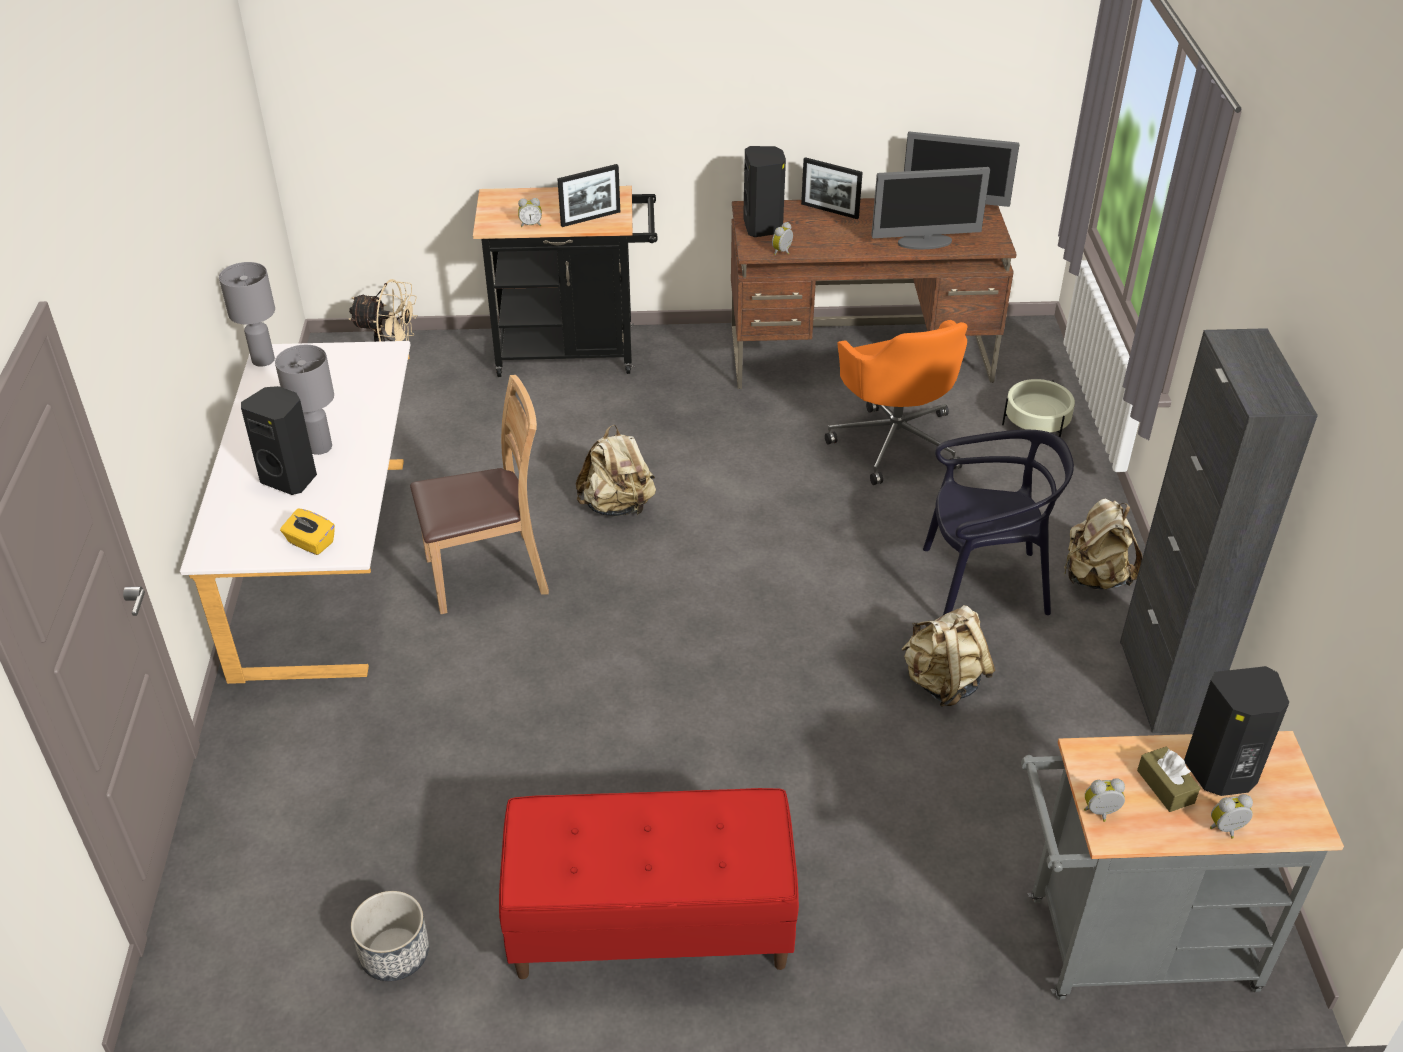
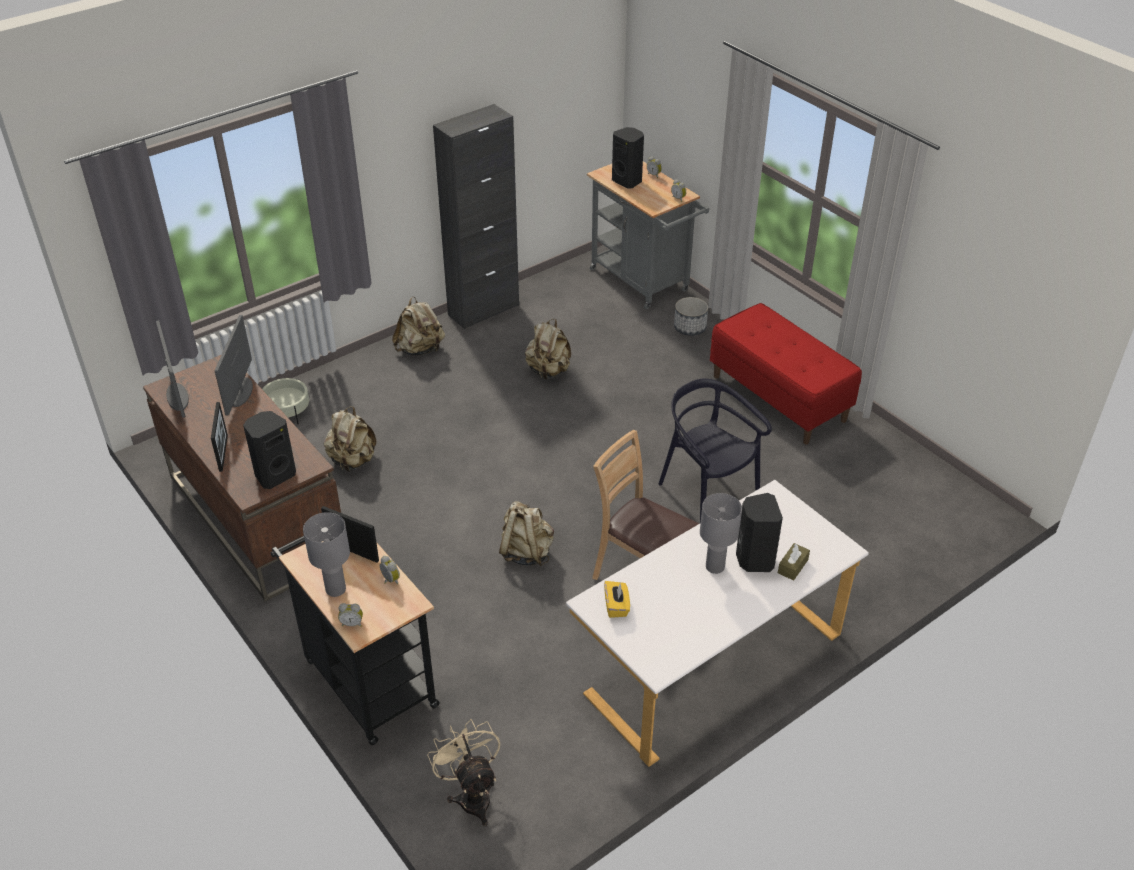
camera: 125 degrees left, 0 degrees up
(262, 360) = (666, 668): grey table lamp -> grey table lamp (335, 590)
(310, 543) = (788, 512): yellow tissue box -> yellow tissue box (616, 606)
(395, 953) = (883, 462): planter -> planter (689, 328)
(783, 252) = (305, 450): alarm clock -> alarm clock (352, 623)
(895, 441) = (352, 461): orange office chair -> beige backpack
(925, 242) = (241, 393): monitor -> monitor turned 135 degrees counterclockwise
(983, 585) = (462, 382): black chair -> black chair (707, 492)
(1165, 786) = (648, 190): brown tissue box -> brown tissue box (792, 566)

